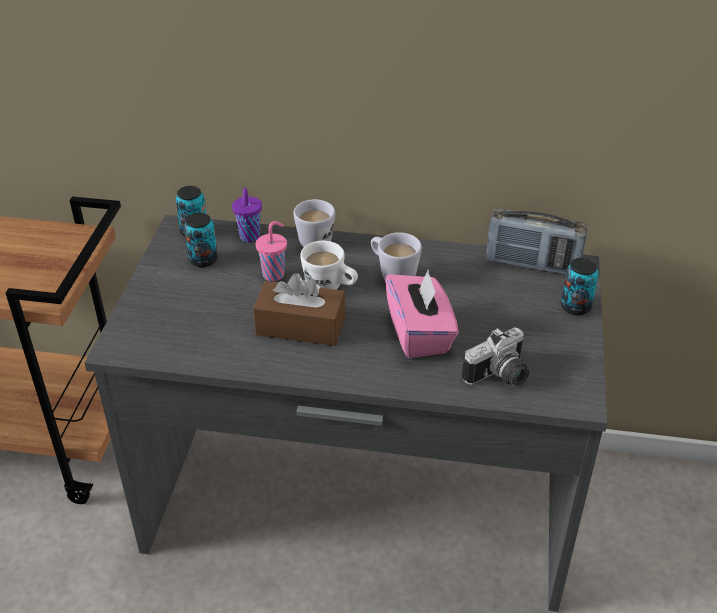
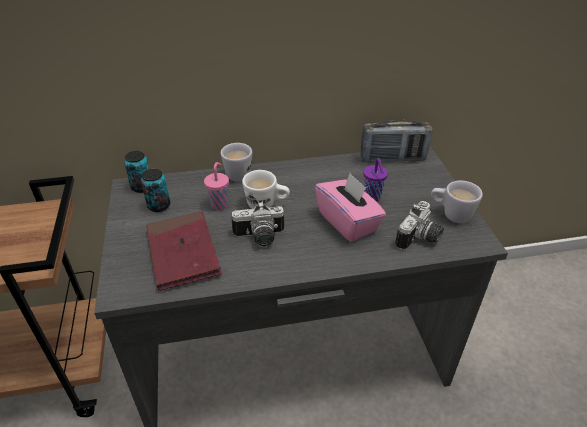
camera: 20 degrees left, 0 degrees up
(204, 321) = (183, 253): none -> red book
(249, 237) = (187, 182): purple cup -> purple cup (372, 197)
(300, 326) = (259, 238): brown tissue box -> camera
(392, 274) = (305, 185): white mug -> white mug (450, 214)
(575, 306) = (437, 179): can -> none

